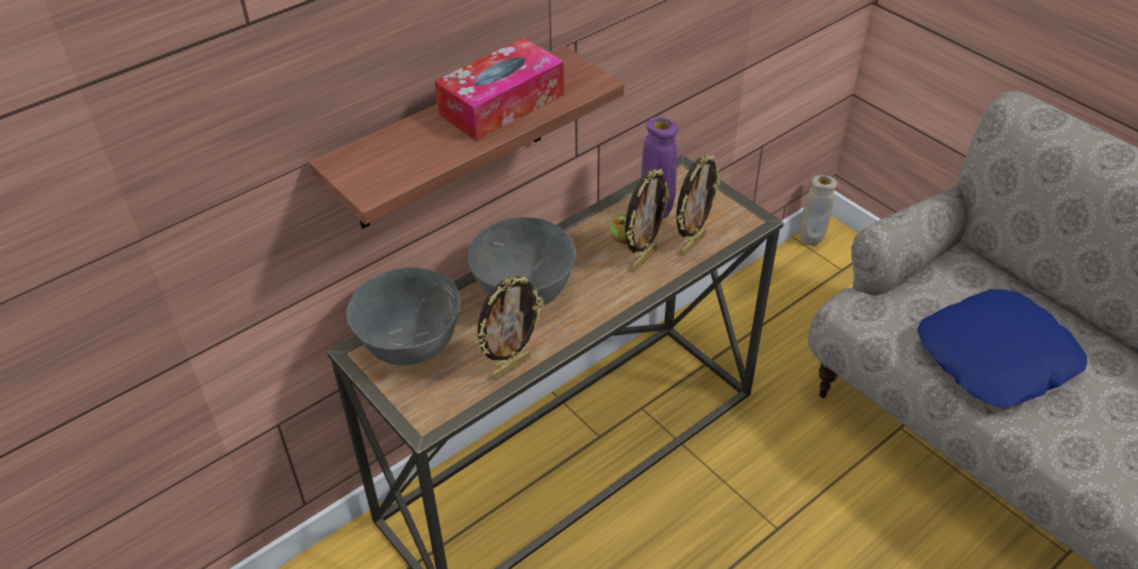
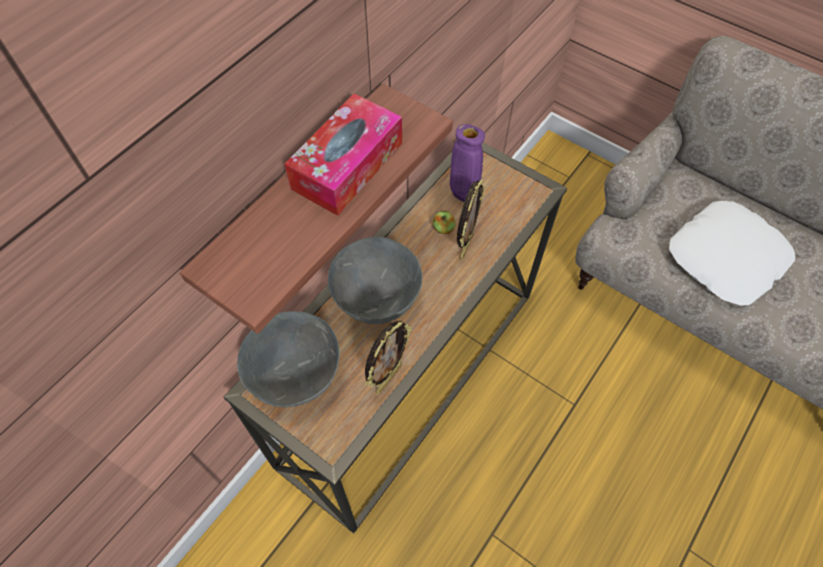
camera: 15 degrees left, 15 degrees up
(692, 244) = (501, 223): picture frame -> none
(811, 240) = (541, 156): beige vase -> none
(996, 358) = (726, 259): blue pillow -> white pillow

